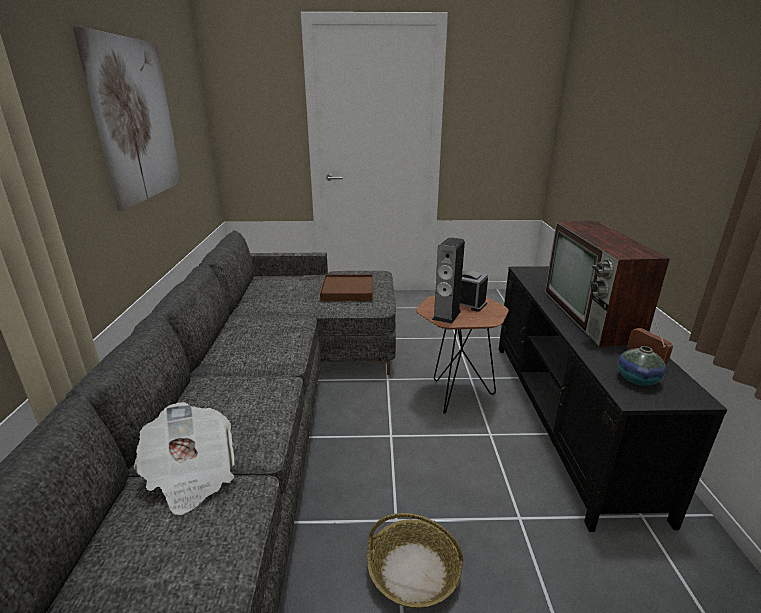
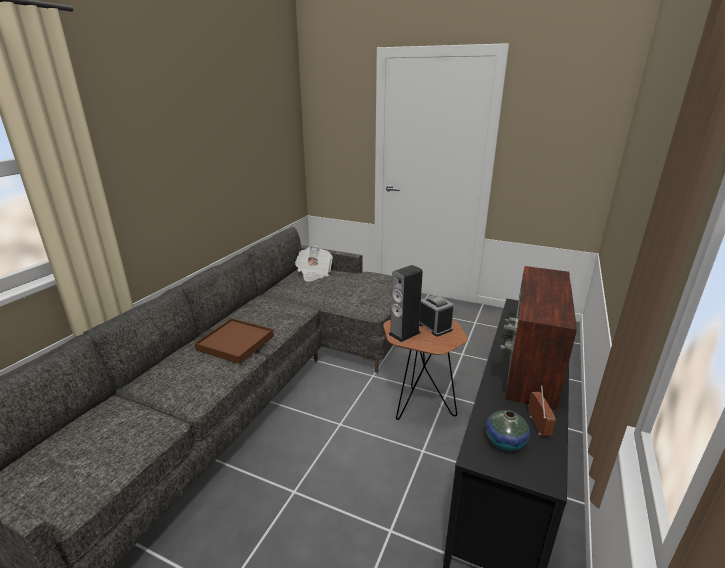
camera: 25 degrees right, 0 degrees up
(136, 120) = (214, 142): picture -> none
(191, 475) = (139, 405): newspaper -> newspaper (314, 273)
(347, 290) = (359, 292): brown tray -> brown tray (235, 343)
(413, 572) = (276, 535): basket -> none

